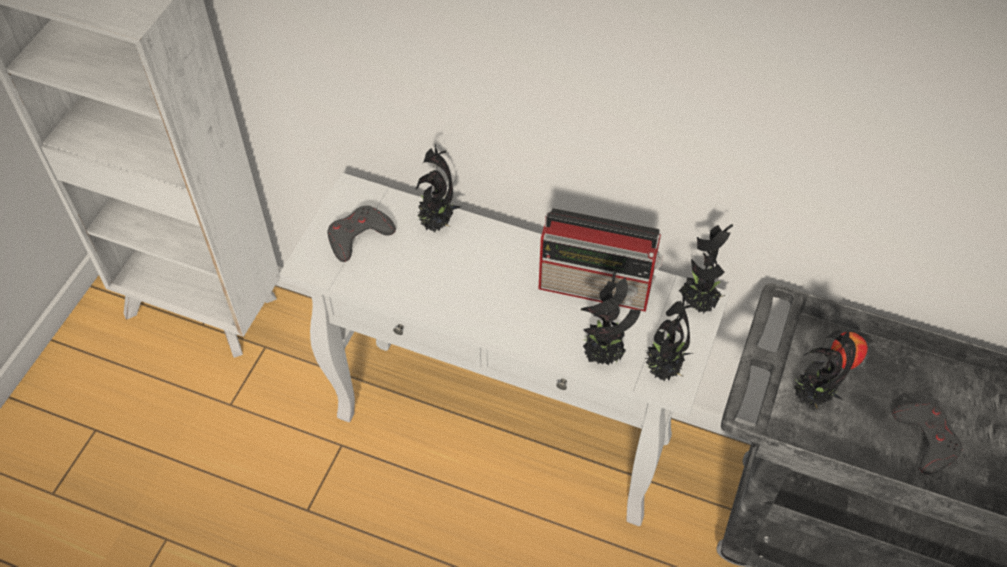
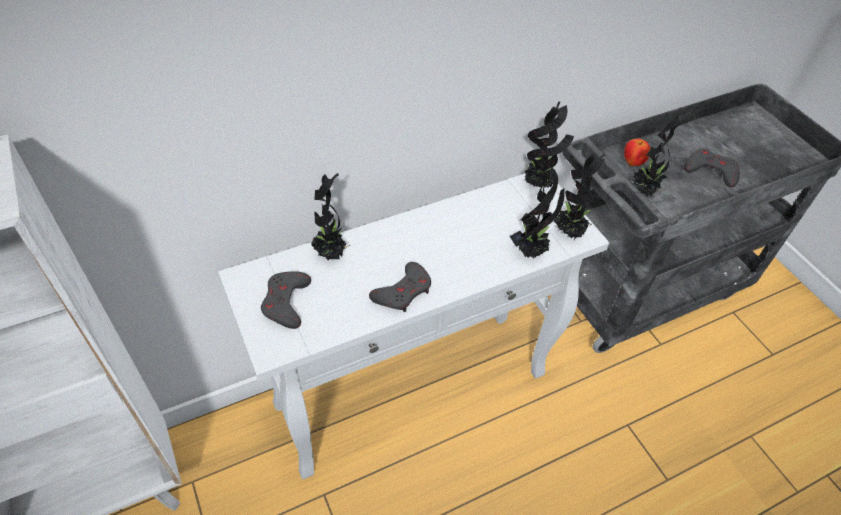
camera: 50 degrees left, 5 degrees down
(452, 299) = (403, 291): none -> grey game controller
(598, 286) = (476, 216): radio -> none

